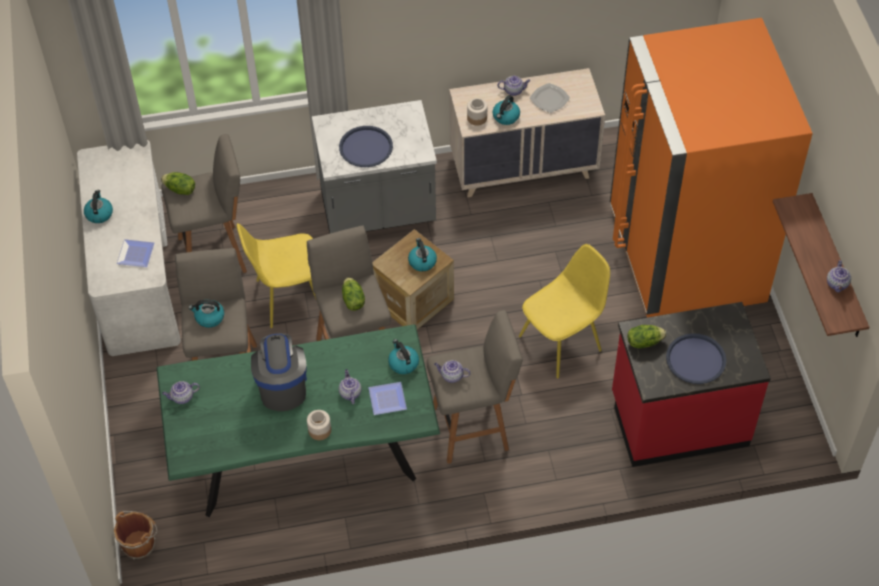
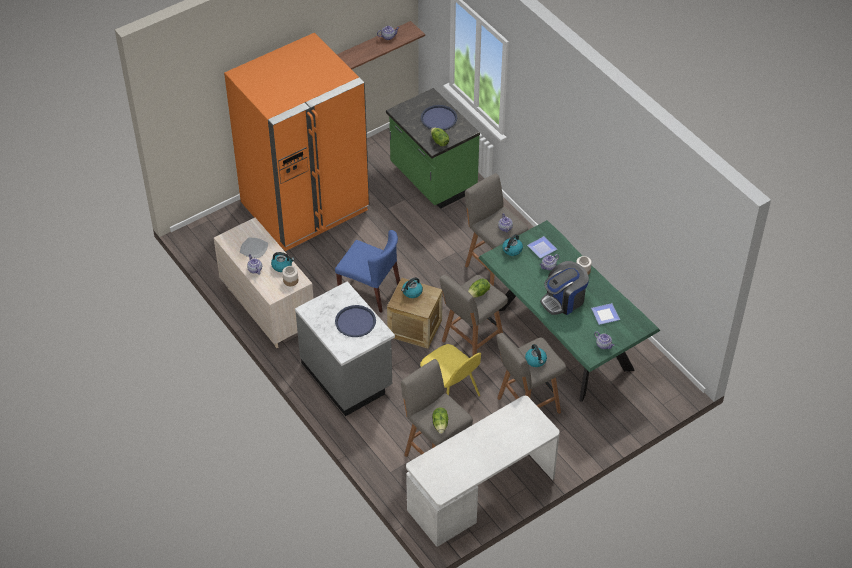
camera: 115 degrees left, 5 degrees down
(99, 213) = (489, 461): kettle -> none
(137, 253) = (510, 421): plate -> plate (604, 314)
(140, 543) = (673, 394): brown bucket -> none
(501, 276) = (370, 290): none -> blue chair
(562, 342) = (406, 245): yellow chair -> none
(678, 419) = (432, 179): red counter -> green counter

